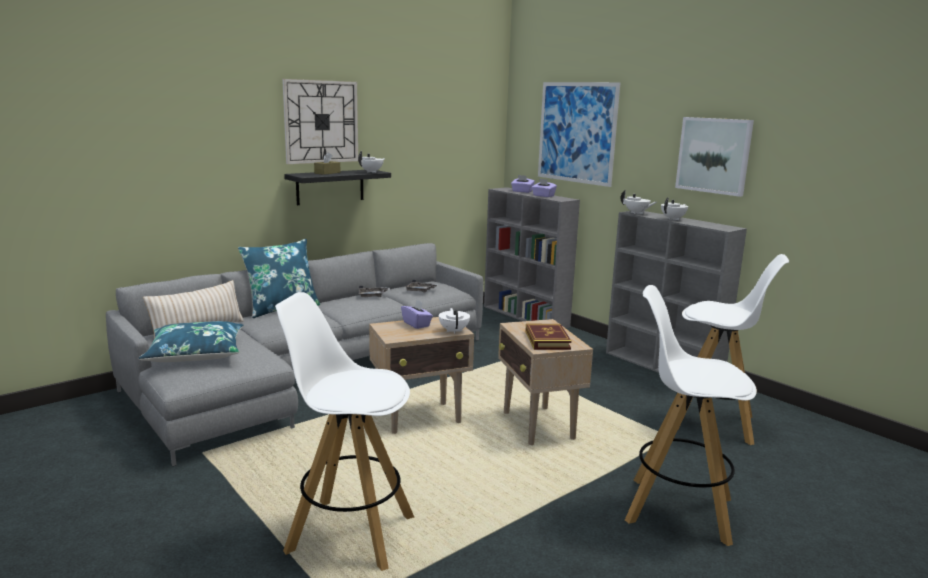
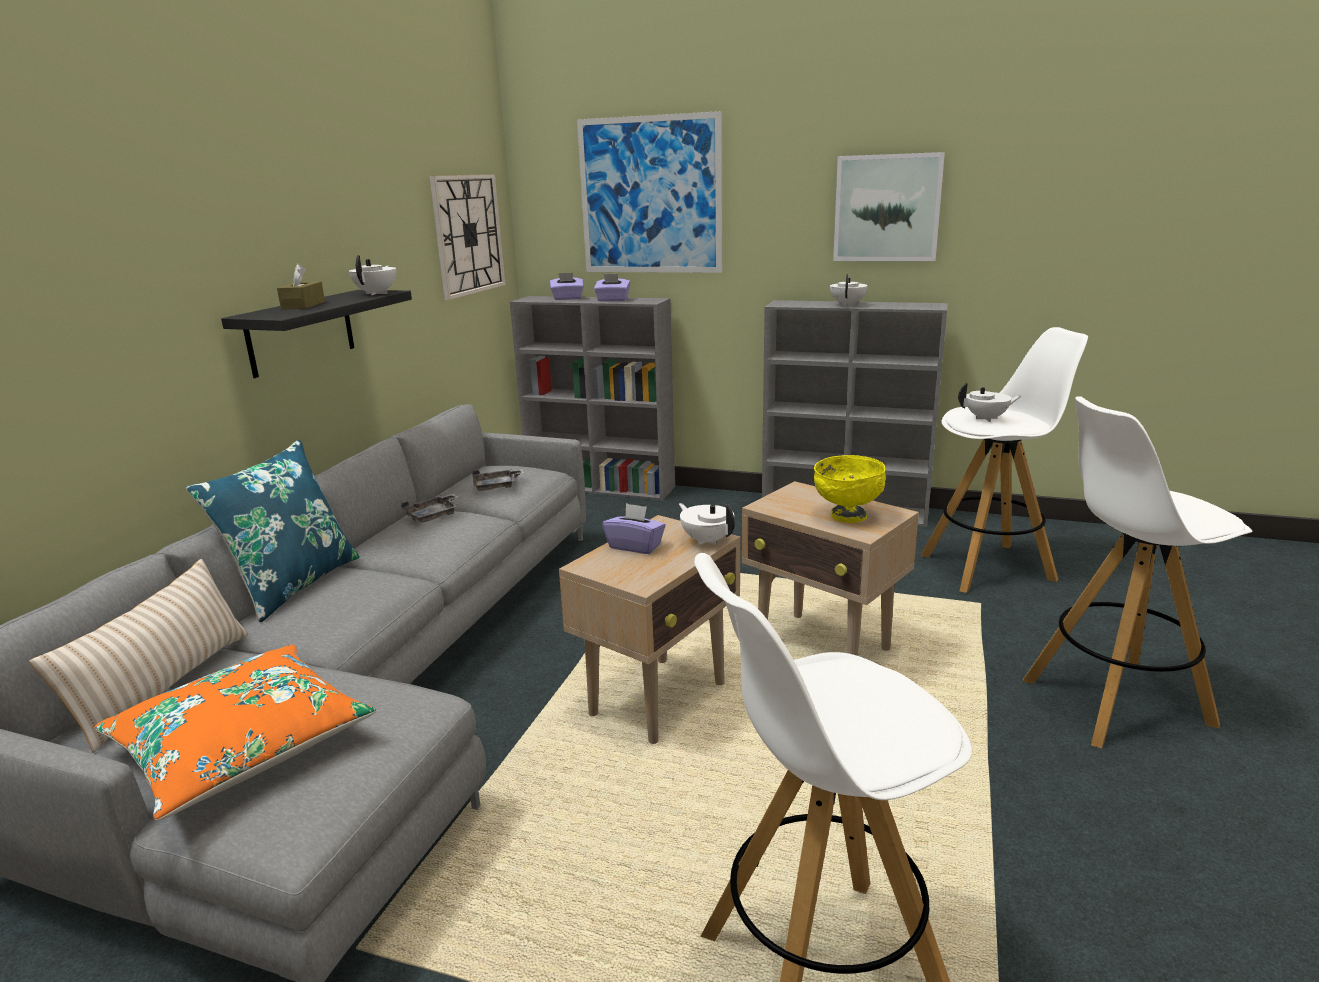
camera: 30 degrees left, 5 degrees up
(196, 353) = (242, 745): blue pillow -> orange pillow
(321, 122) = (265, 204): wall clock -> wall clock (468, 234)
(547, 340) = (847, 516): book -> yellow bowl
(636, 213) = (787, 304): white teapot -> white teapot (986, 418)

